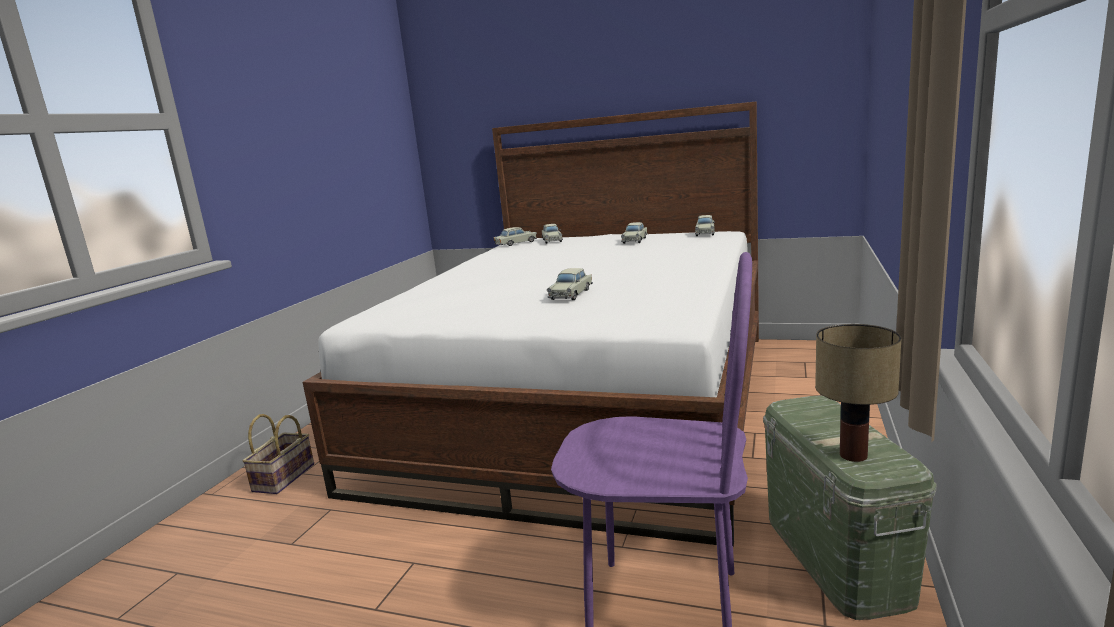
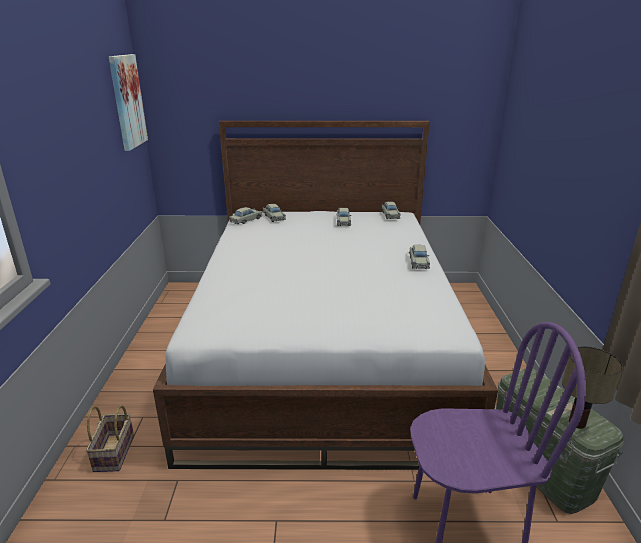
camera: 20 degrees left, 10 degrees up
(388, 109) = (127, 101): none -> picture
(571, 294) = (351, 296): beige toy car -> beige toy car (418, 262)

